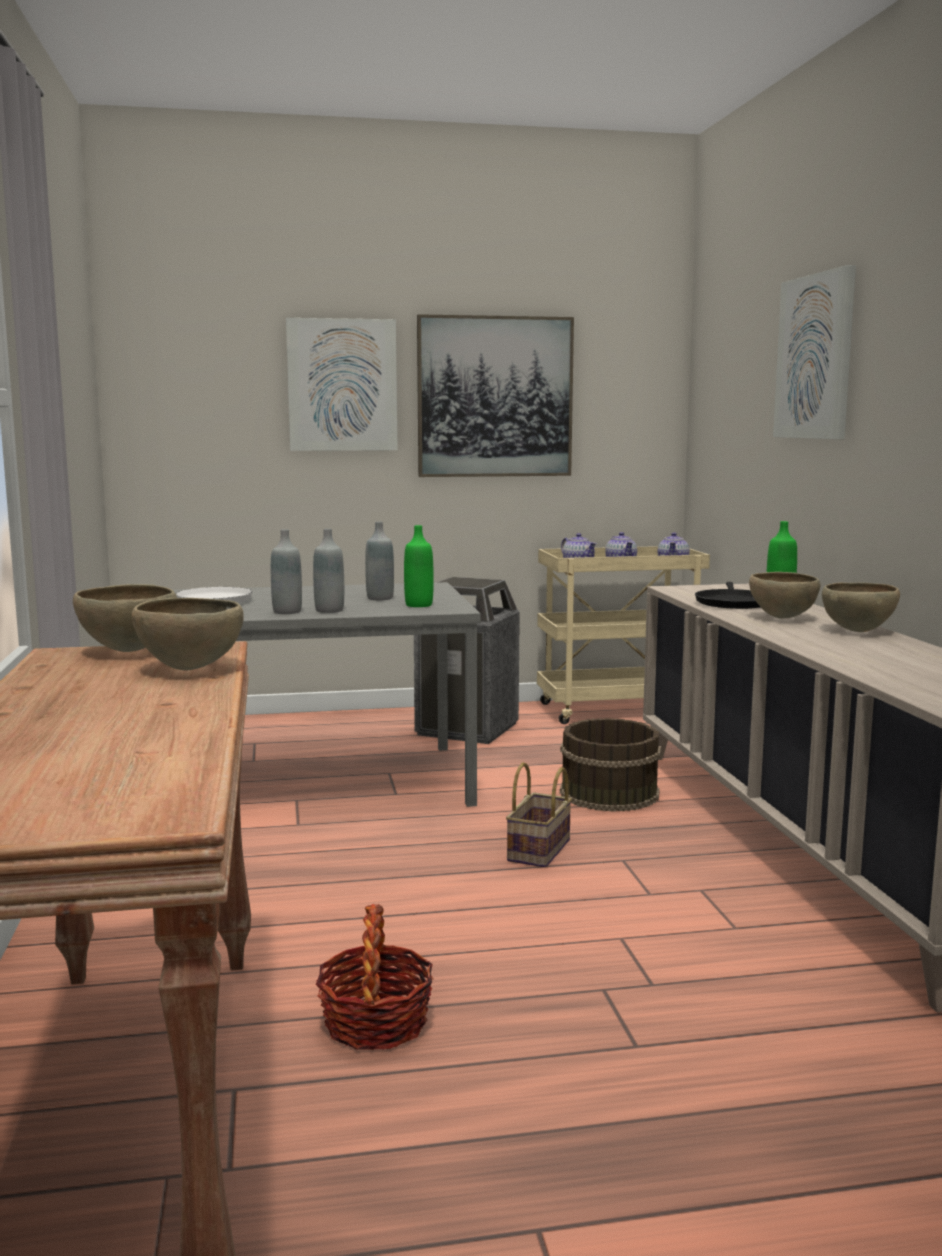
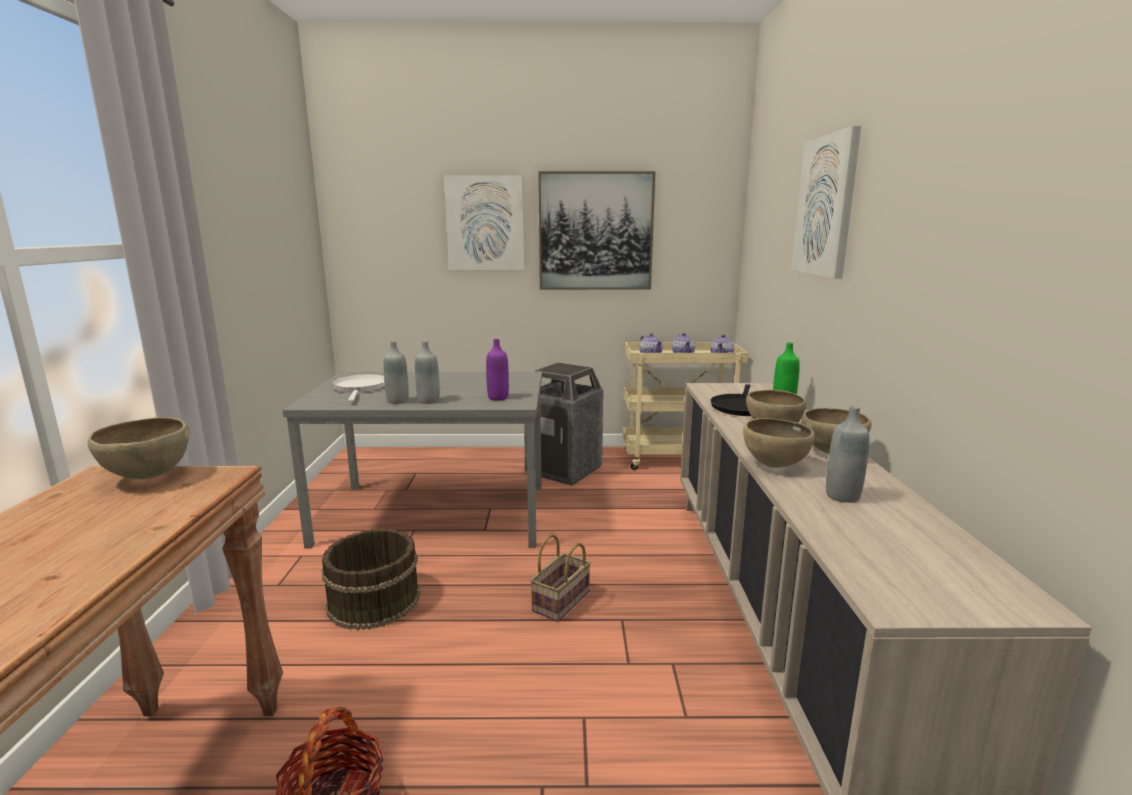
camera: 10 degrees right, 5 degrees up
(190, 669) = (154, 512): brown bowl -> brown bowl (774, 466)
(380, 598) = (477, 388): grey bottle -> grey bottle (842, 496)
(419, 605) = (498, 397): green bottle -> purple bottle
(608, 793) = (639, 542): brown bucket -> brown bucket (373, 600)

